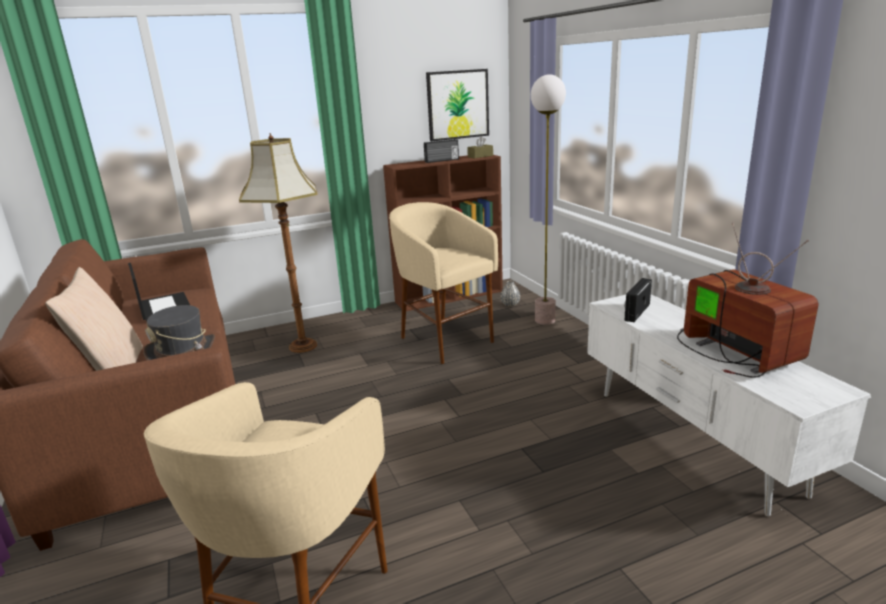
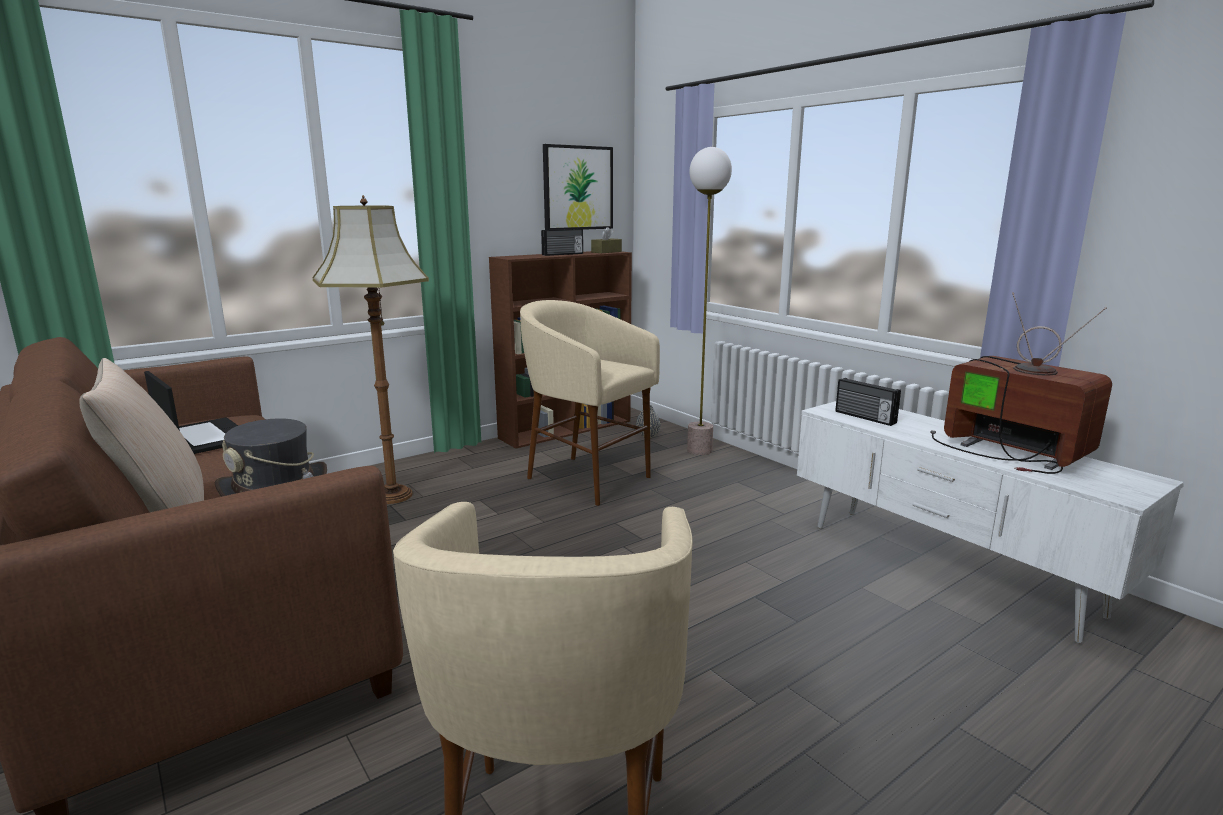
camera: 15 degrees left, 5 degrees down
(636, 312) = (864, 417): radio -> radio turned 60 degrees counterclockwise

